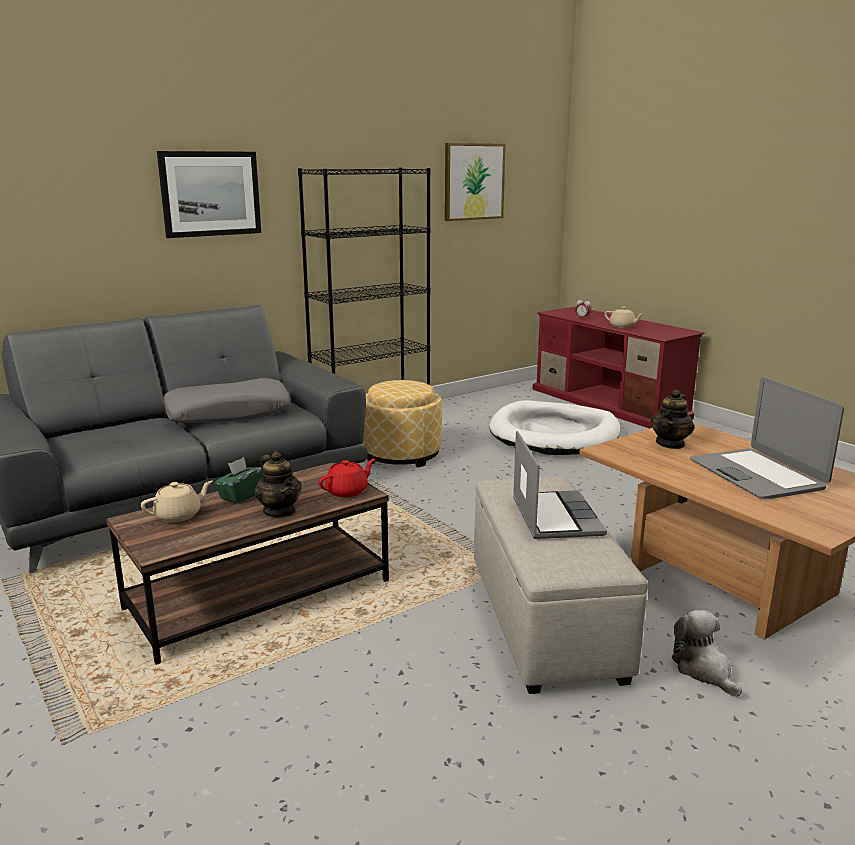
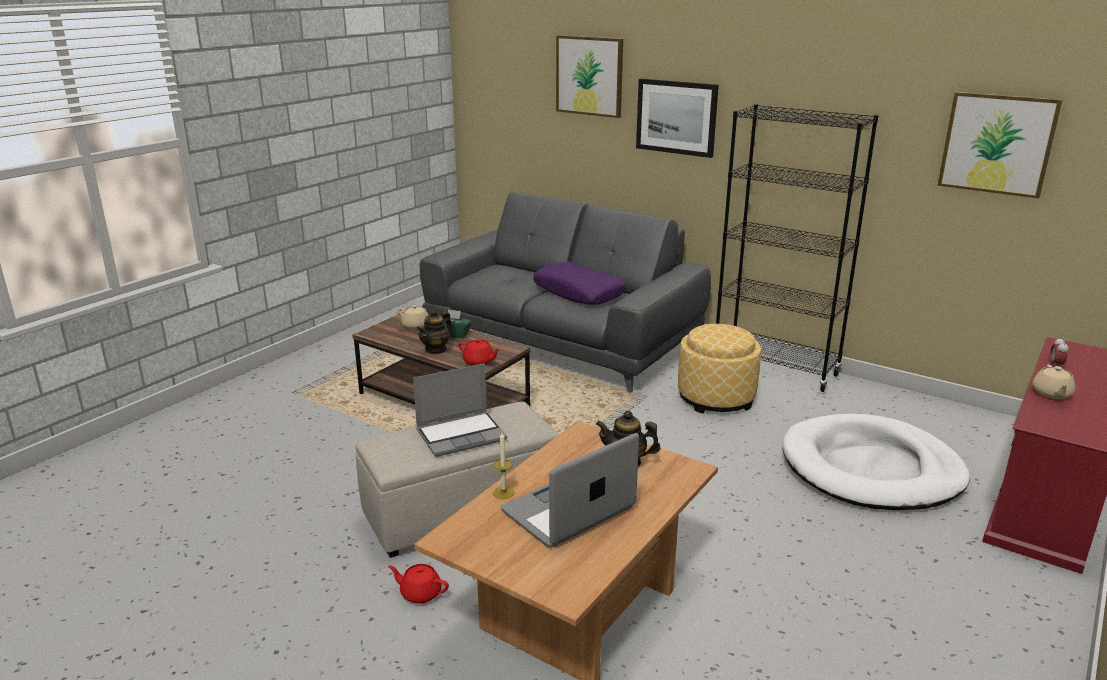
camera: 70 degrees right, 5 degrees up
(78, 152) = (589, 76): none -> picture
(229, 413) = (579, 293): grey pillow -> purple pillow
(704, 670) = (420, 593): plush toy -> red teapot
(724, 496) = (503, 492): none -> candle

